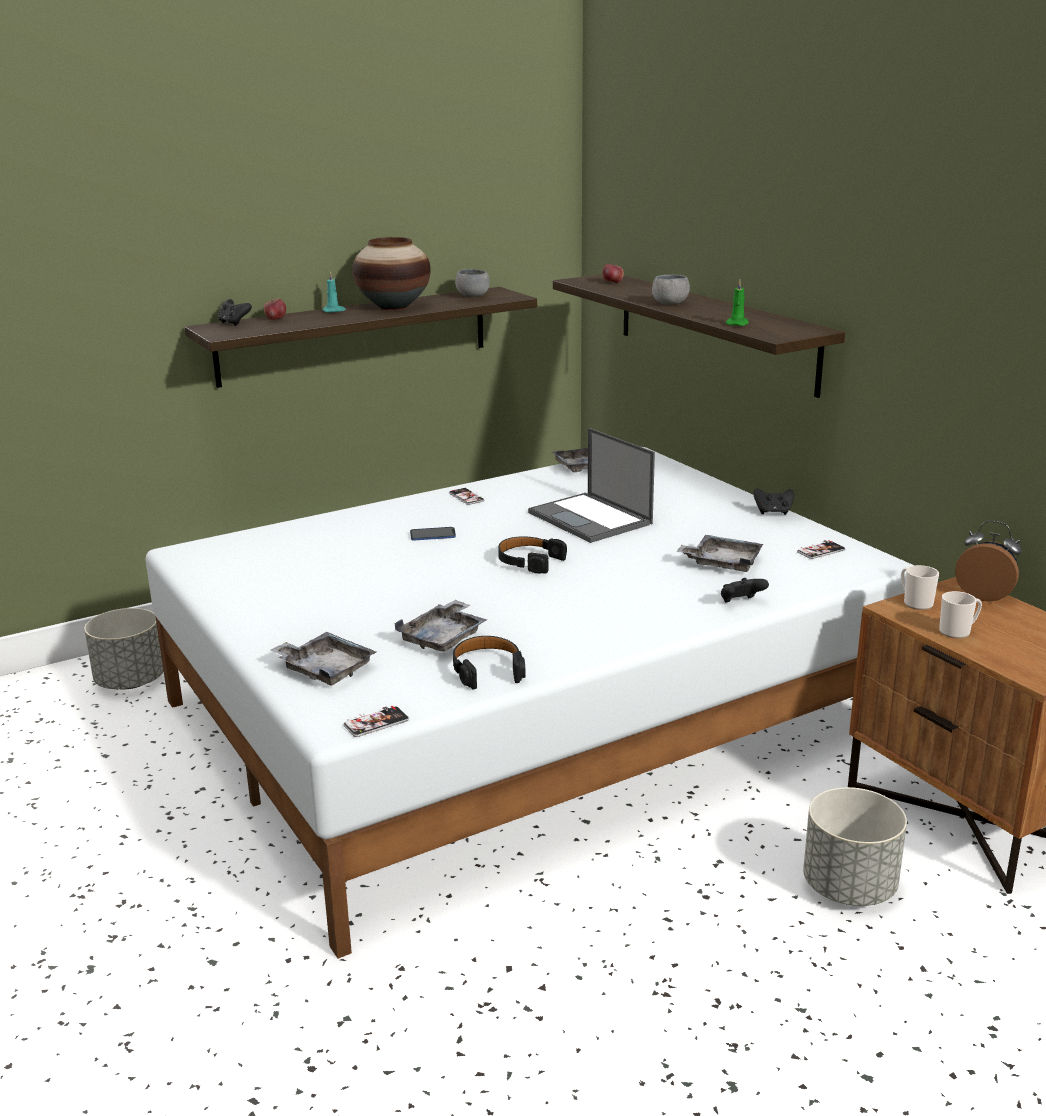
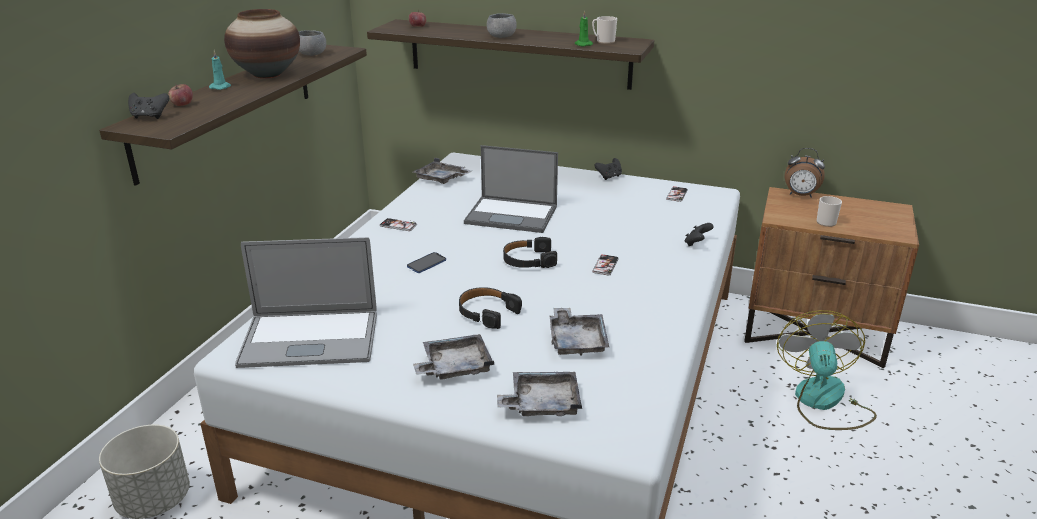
camera: 40 degrees left, 5 degrees up
(245, 560) = (310, 339): none -> laptop
(376, 723) = (651, 427): phone -> phone (605, 265)
(487, 670) = (645, 352): black headphones -> black headphones (487, 313)
(722, 563) = (641, 220): grey tray -> grey tray (455, 367)
(848, 887) = (823, 402): grey planter -> fan
(915, 603) = (781, 211): mug -> mug (603, 41)
(985, 595) = (800, 195): alarm clock -> alarm clock turned 150 degrees counterclockwise

